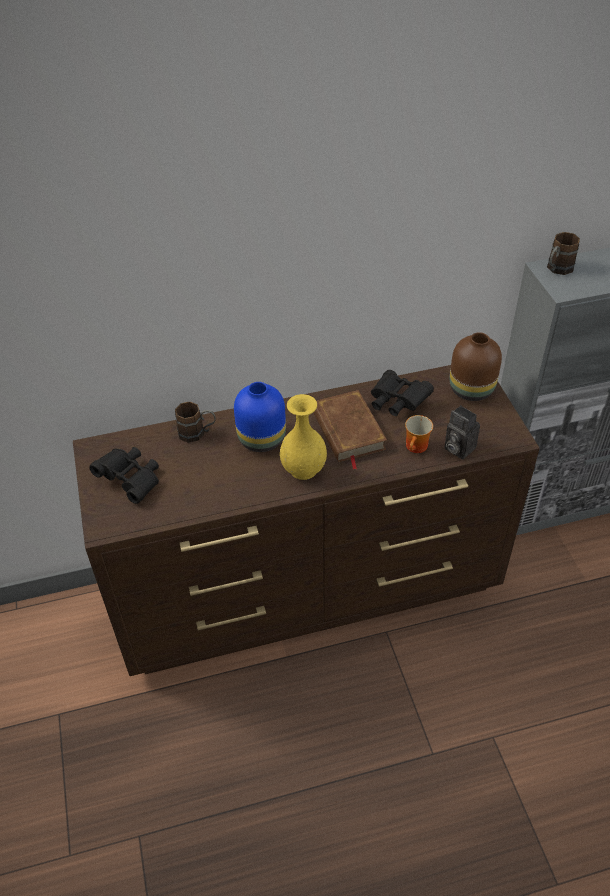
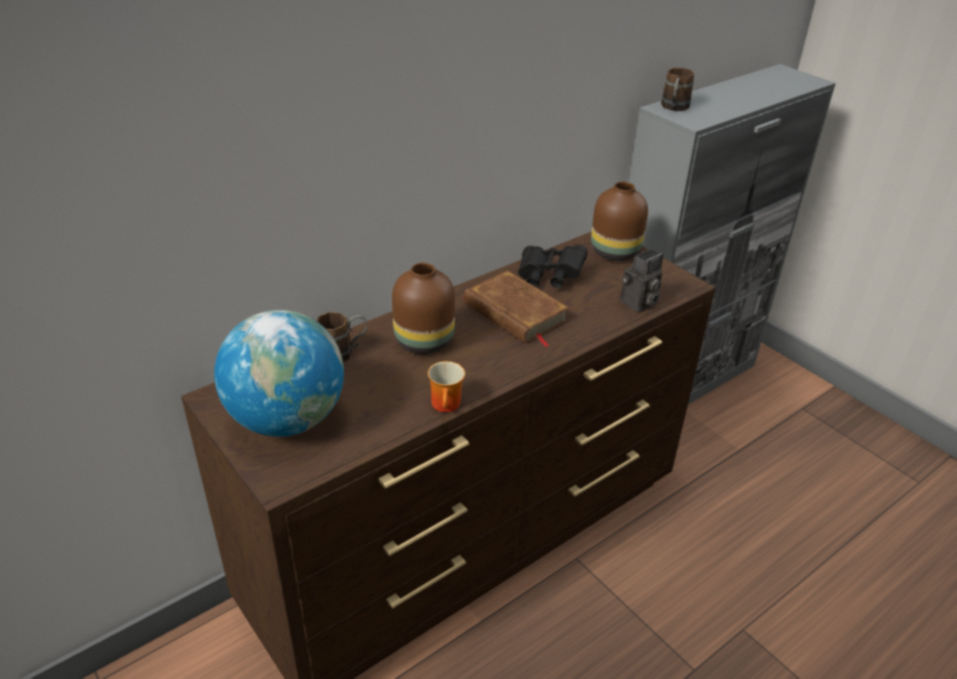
camera: 25 degrees left, 10 degrees down
(131, 480) = (287, 419): black binoculars -> globe
(260, 439) = (422, 341): blue vase -> brown vase
(304, 468) = (491, 358): yellow vase -> none
(417, 447) = (598, 312): mug -> mug (448, 405)
(457, 448) = (638, 304): camera -> camera turned 60 degrees counterclockwise

